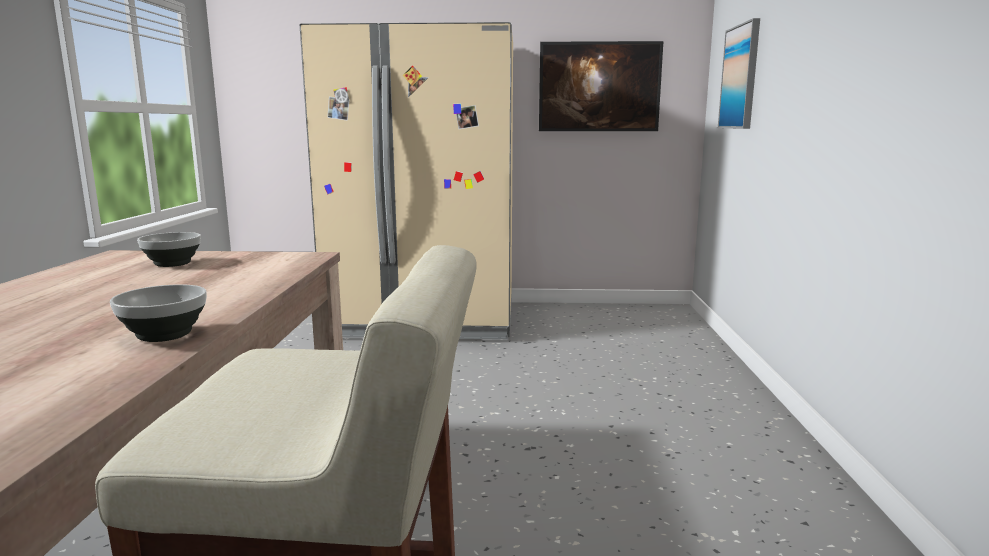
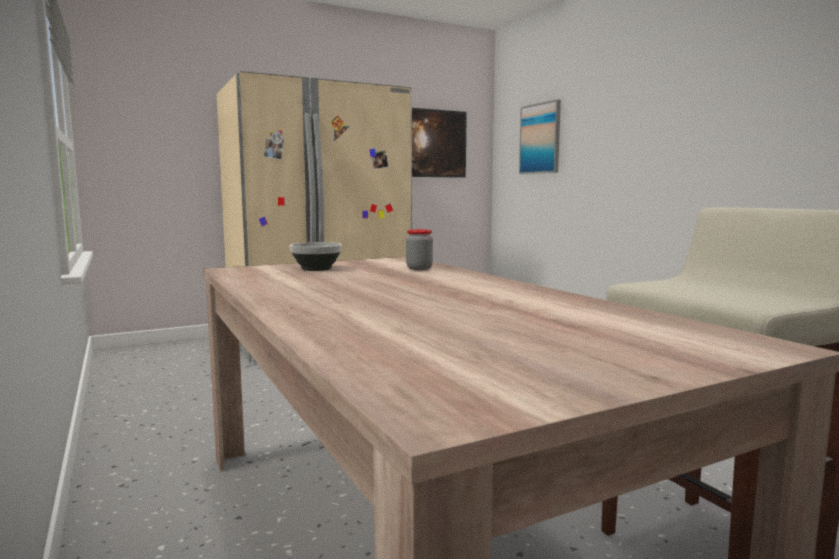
camera: 30 degrees left, 5 degrees down
(163, 335) = (517, 290): bowl -> none
(253, 276) = (419, 268): none -> jar

